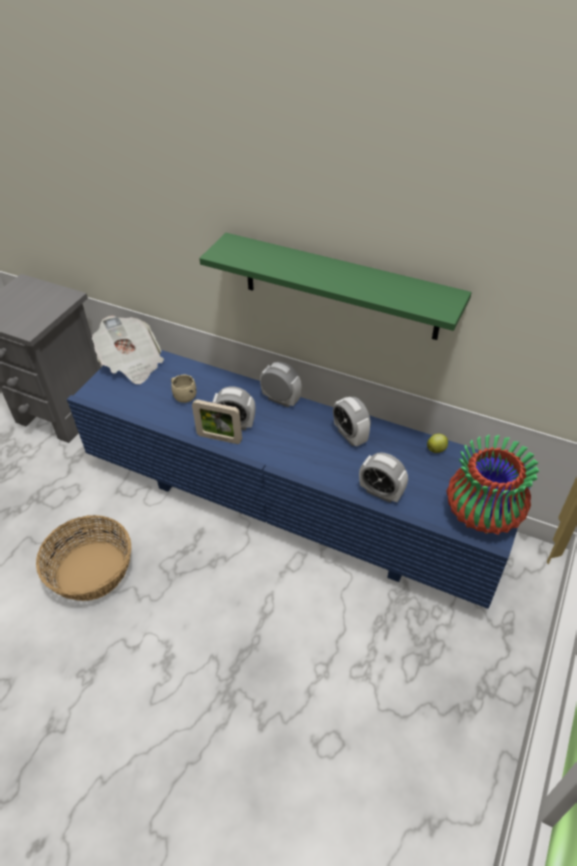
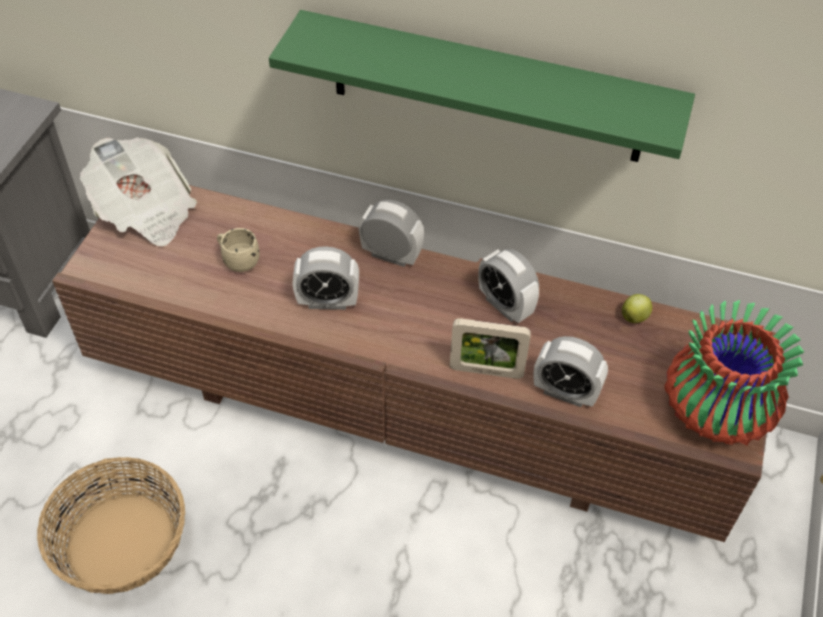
camera: 10 degrees left, 5 degrees up
(219, 438) = (308, 326): picture frame -> picture frame (486, 371)
(290, 500) = (409, 400): blue tv stand -> brown tv stand

